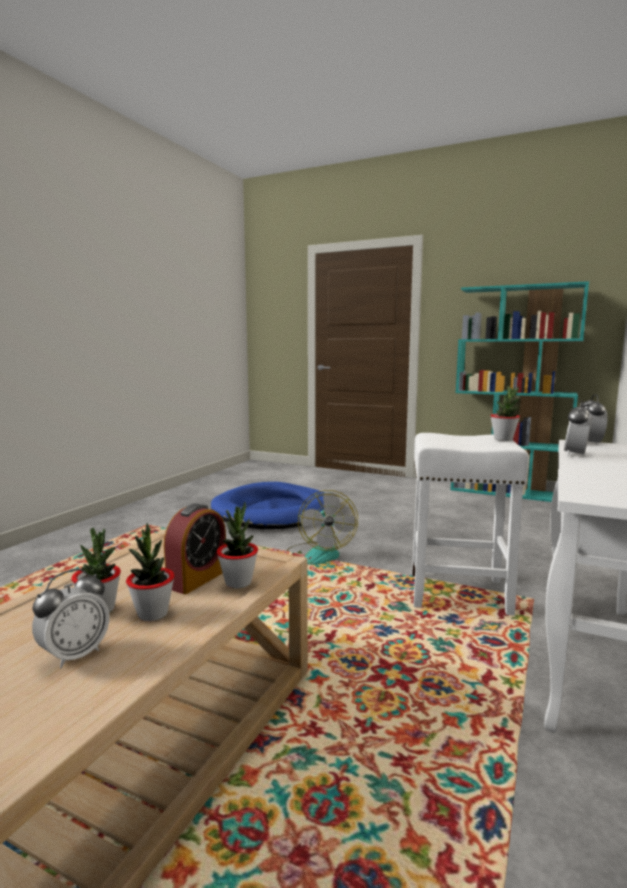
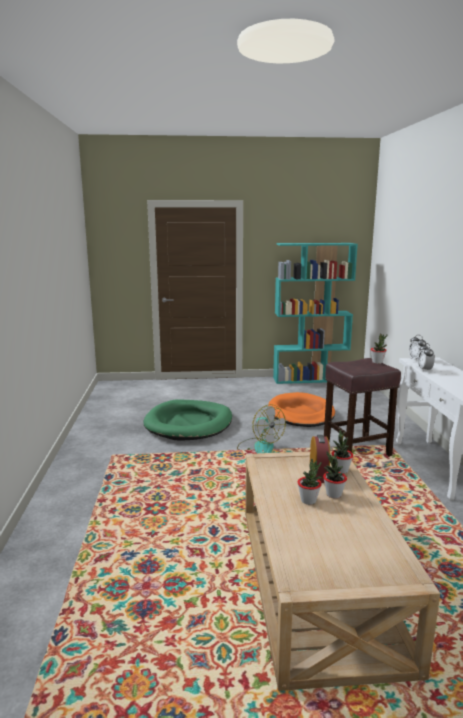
camera: 30 degrees left, 5 degrees up
(75, 655) = (340, 519): alarm clock -> none
(275, 512) = (189, 423): blue dog bed -> green dog bed
(436, 528) = (301, 413): none -> orange dog bed
(456, 593) = (355, 451): white stool -> brown stool

